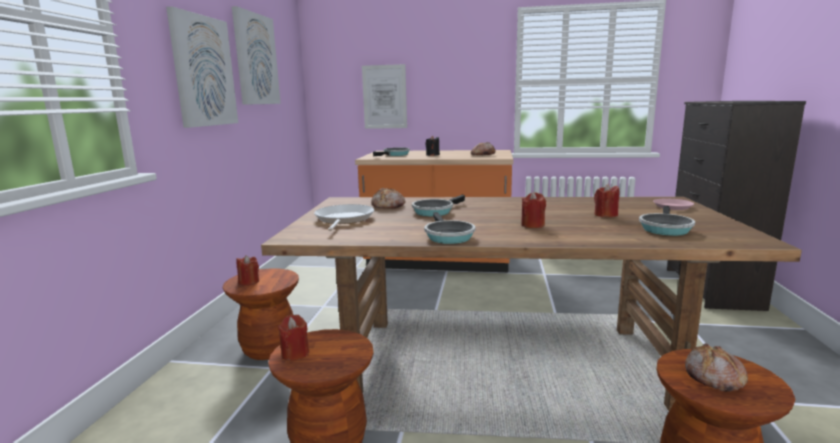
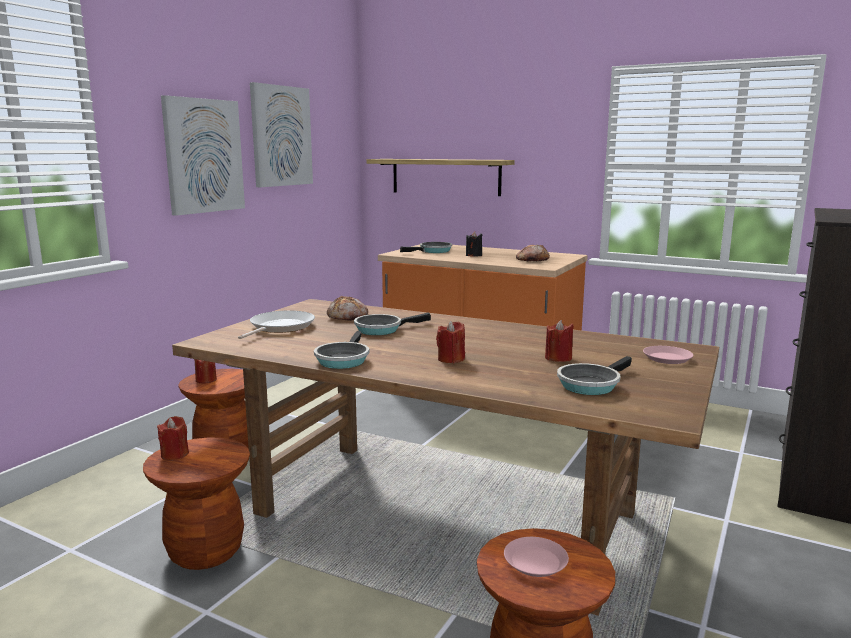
camera: 20 degrees right, 0 degrees up
(384, 97) = (445, 176): picture -> shelf
(713, 377) = (535, 562): bread -> pink plate

